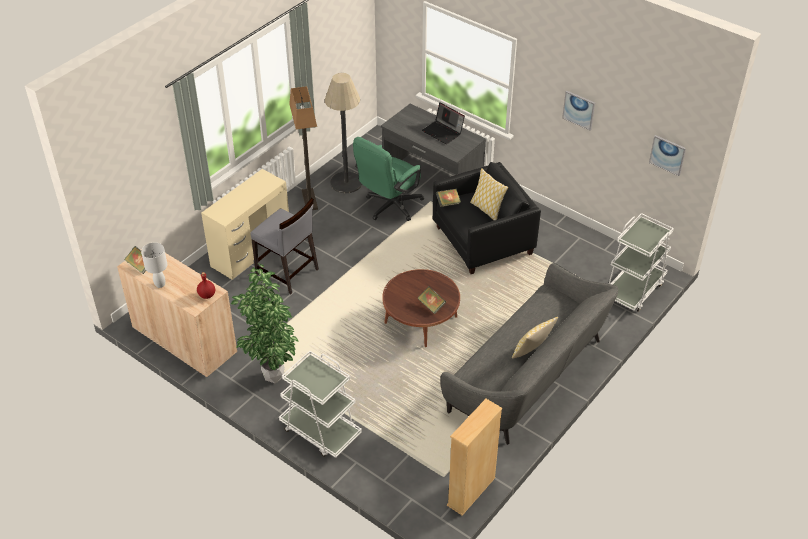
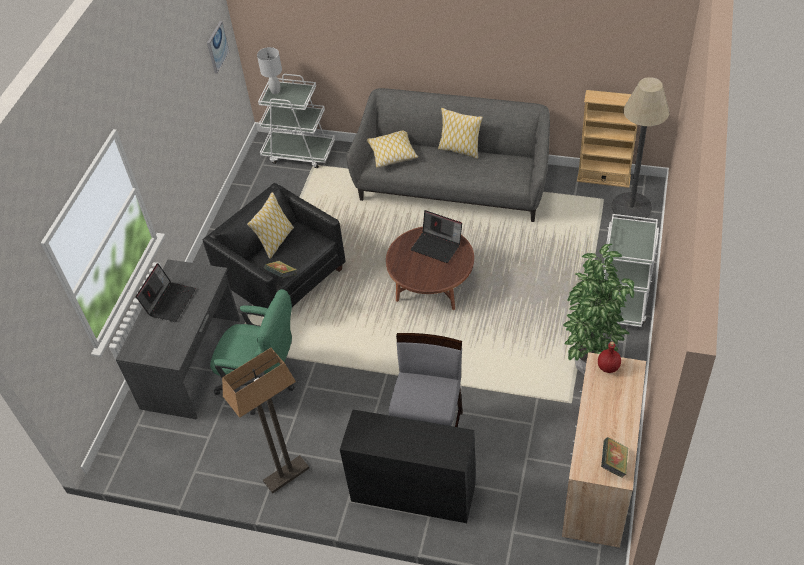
camera: 110 degrees left, 5 degrees up
(159, 284) = (627, 423): white table lamp -> white table lamp (275, 91)
(251, 250) = (413, 492): beige desk -> black desk
(346, 182) = (232, 450): floor lamp -> floor lamp (631, 207)
(431, 305) = (437, 245): book -> laptop
(554, 306) = (392, 153): none -> pillow
(579, 110) = (172, 112): picture -> none

